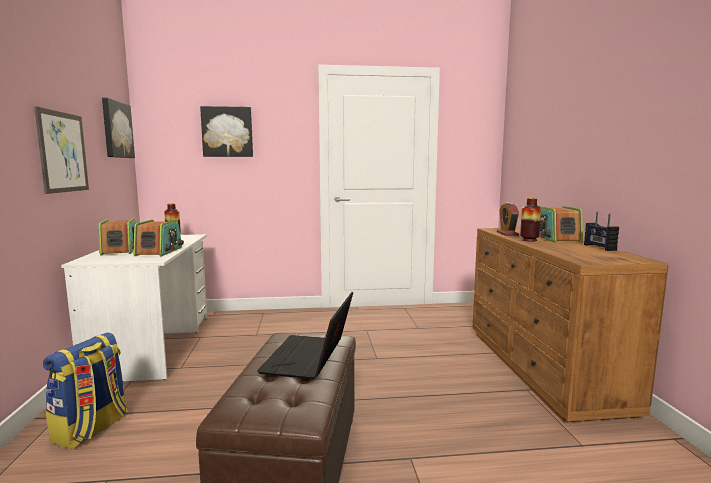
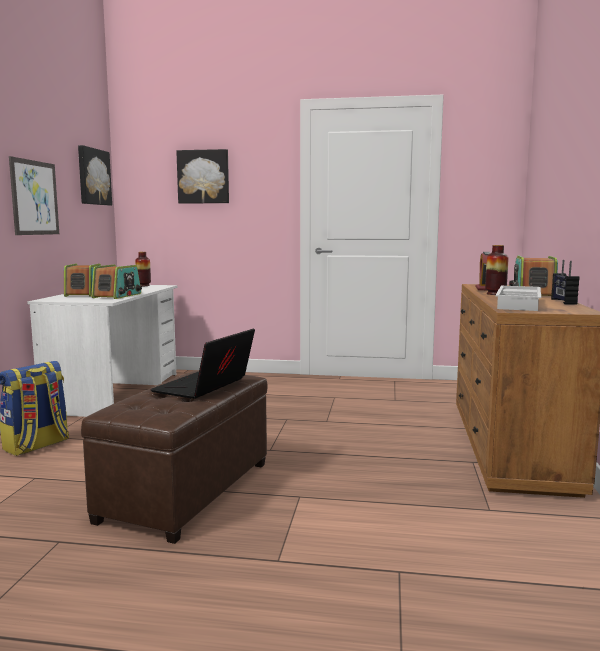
camera: 15 degrees right, 0 degrees up
(574, 252) = (520, 304): none -> white tray

